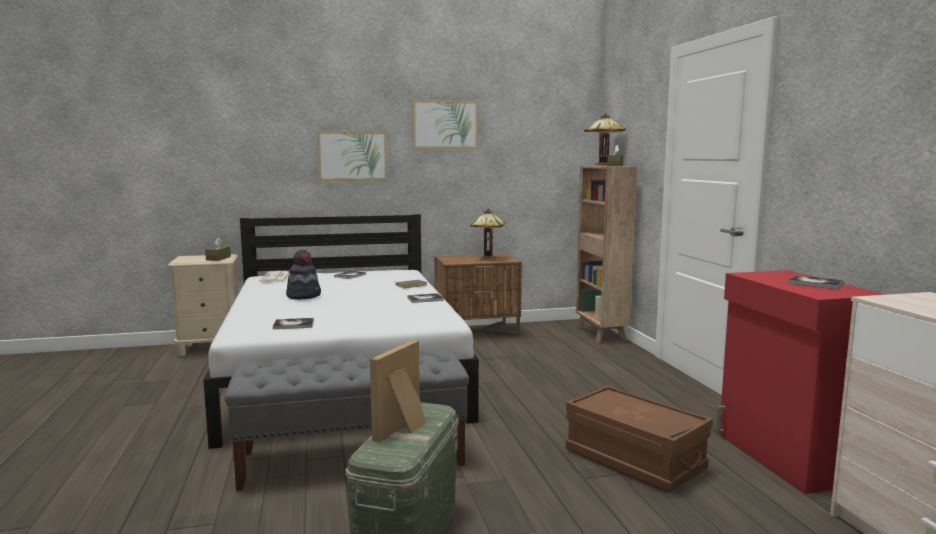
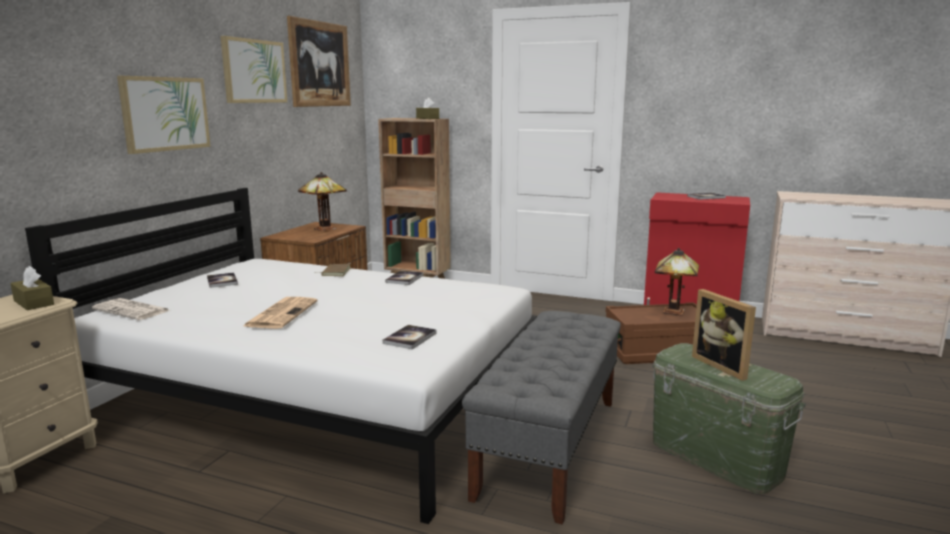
camera: 55 degrees left, 5 degrees up
(304, 296) = (281, 313): hat -> newspaper
(530, 116) = (320, 64): none -> picture
(603, 165) = (400, 118): table lamp -> table lamp (674, 312)

